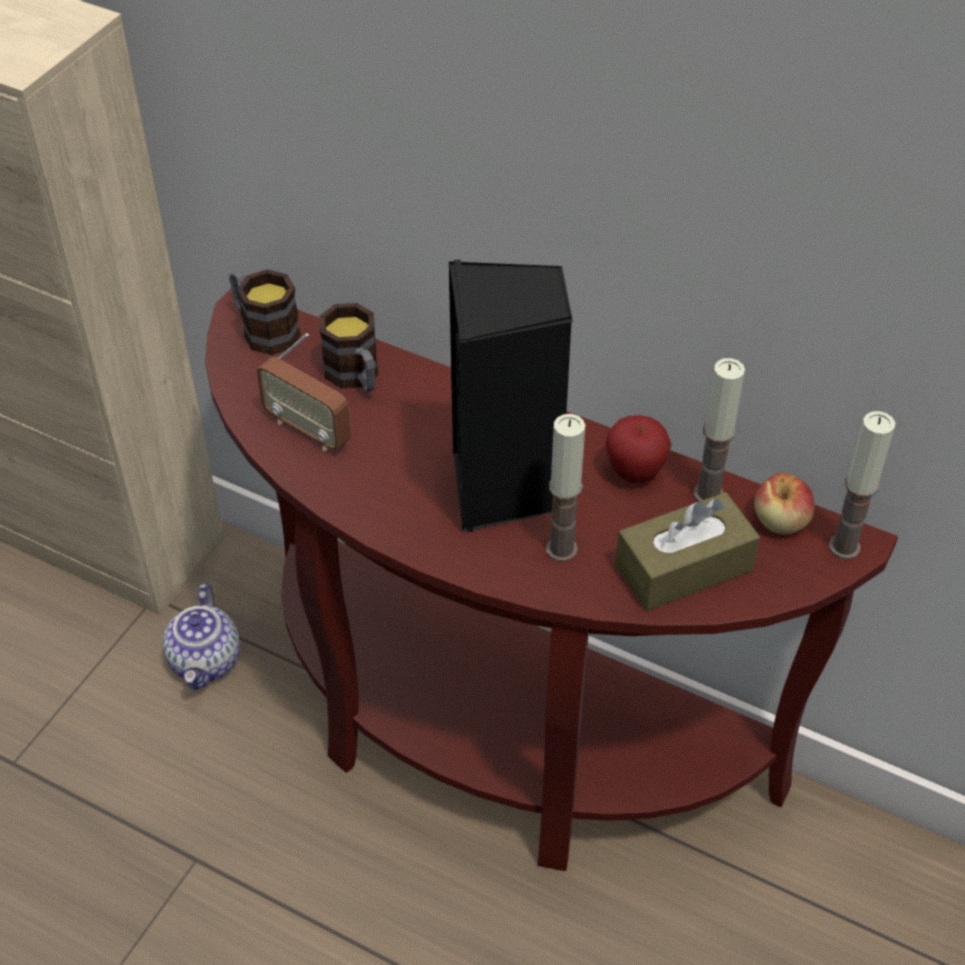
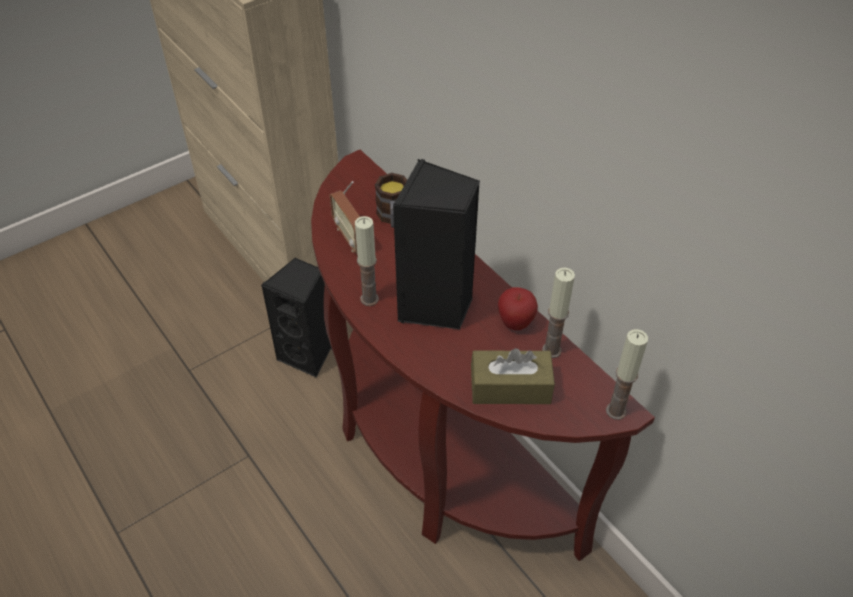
camera: 25 degrees right, 0 degrees up
(206, 661) = (308, 354): teapot -> black speaker
(264, 329) = (360, 177): mug -> none
(561, 549) = (446, 351): candle -> candle (369, 299)
(780, 521) = (585, 381): apple -> none

